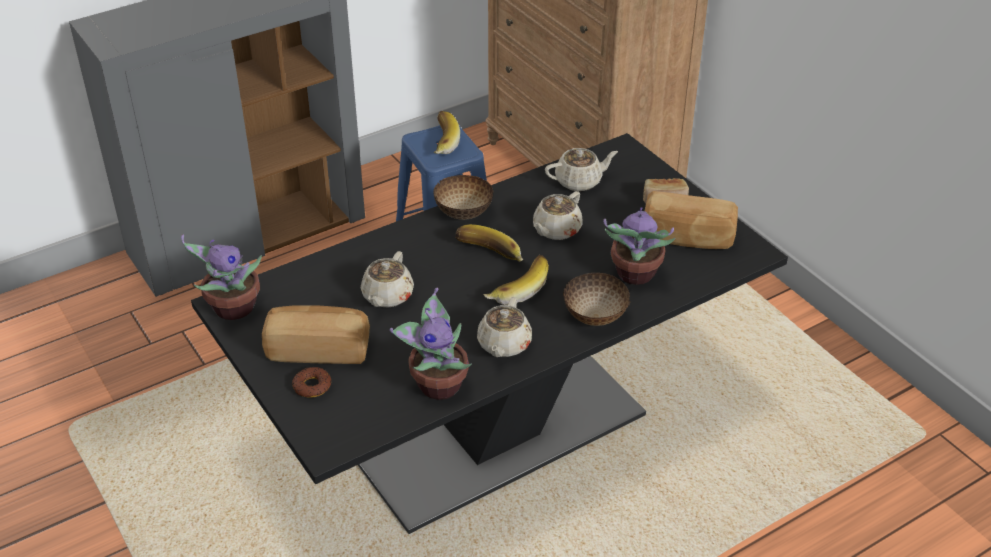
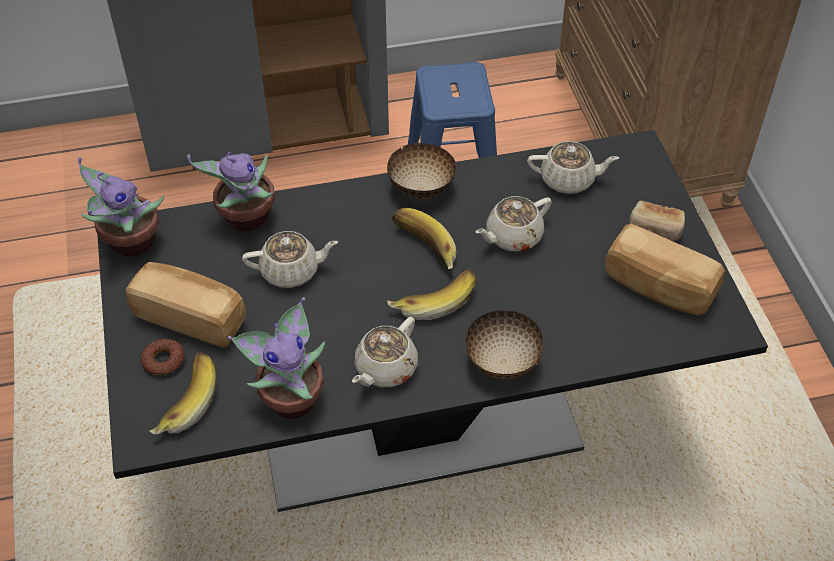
camera: 20 degrees right, 10 degrees up
(387, 296) = (291, 271): beige teapot -> beige teapot turned 135 degrees counterclockwise
(440, 142) = (455, 84): banana -> banana (183, 401)
(635, 275) = (573, 320): potted plant -> potted plant (245, 219)

